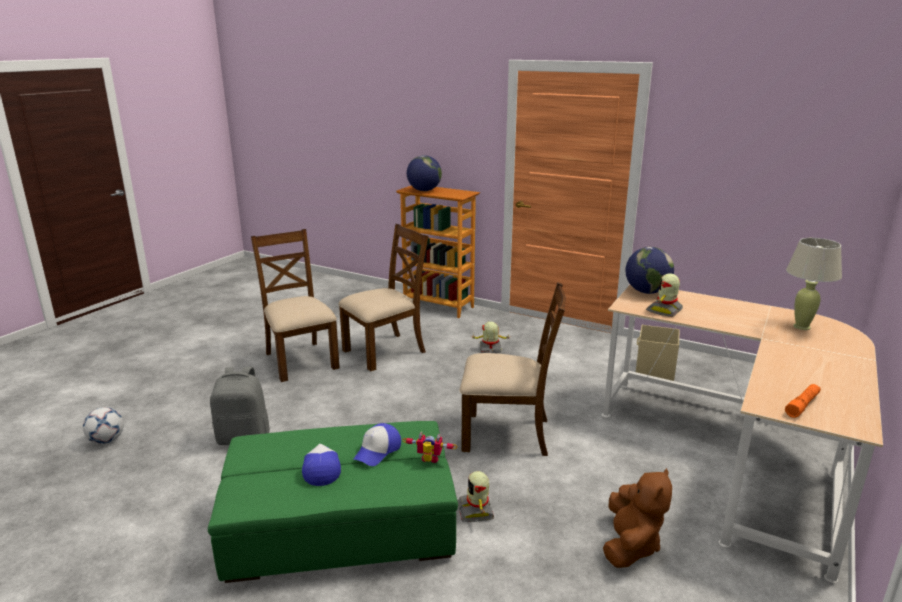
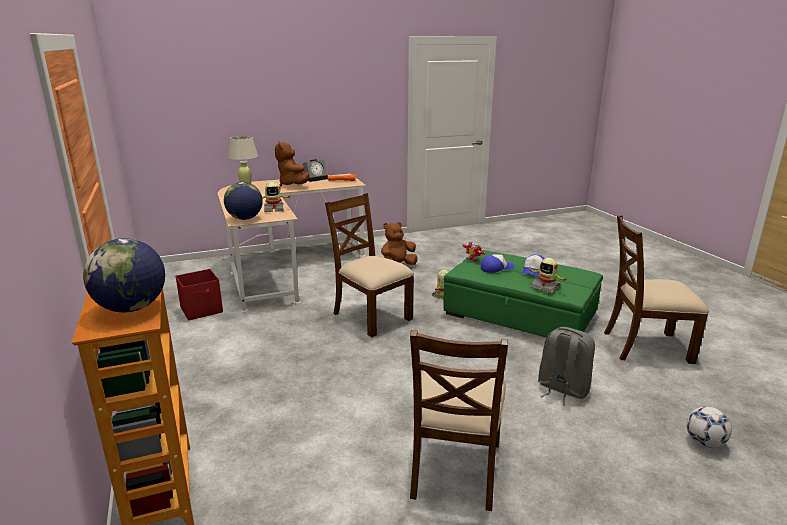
camera: 140 degrees left, 0 degrees up
(385, 351) = (347, 433): brown chair -> brown chair (645, 346)
(490, 349) = (253, 382): toy robot -> toy robot (545, 287)
(654, 371) = (202, 310): beige storage box -> red storage box
(809, 361) = (293, 185): none -> brown plush toy
(849, 394) = (316, 178): none -> alarm clock

